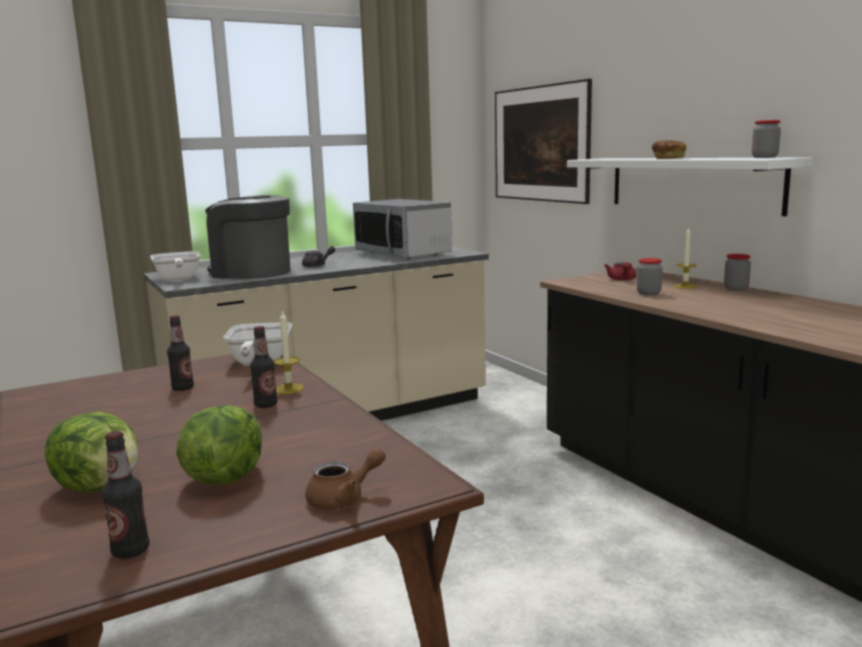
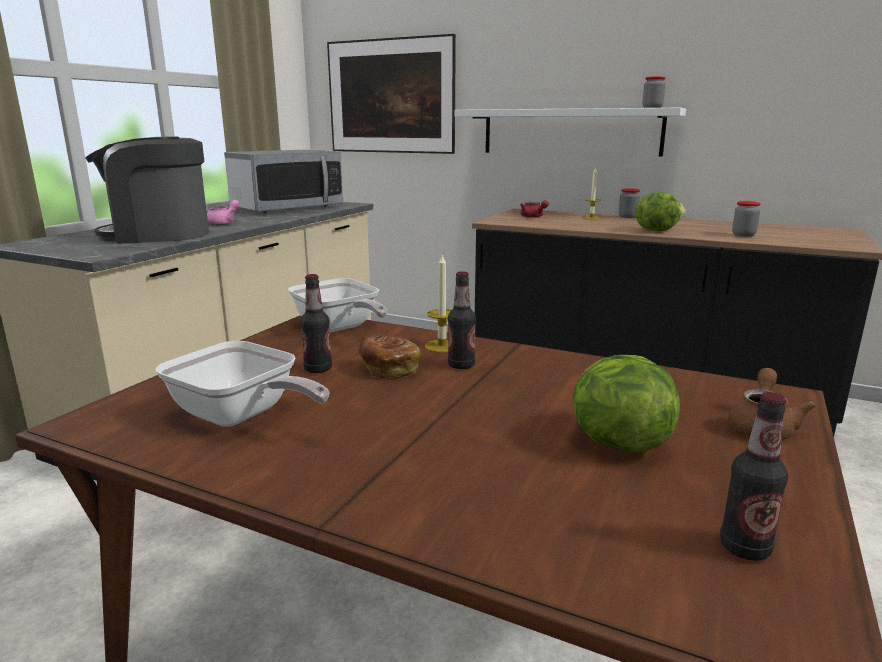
camera: 35 degrees left, 5 degrees up
(100, 485) = (515, 495): lettuce -> lettuce (656, 230)
(177, 279) = (70, 249): frying pan -> frying pan (241, 416)
(318, 265) = (224, 223): grey teapot -> pink teapot
(403, 254) = (287, 208): microwave -> microwave turned 60 degrees counterclockwise
(648, 293) = (583, 224): jar -> jar (743, 235)
(667, 158) = (563, 108): bread -> bread (389, 369)

